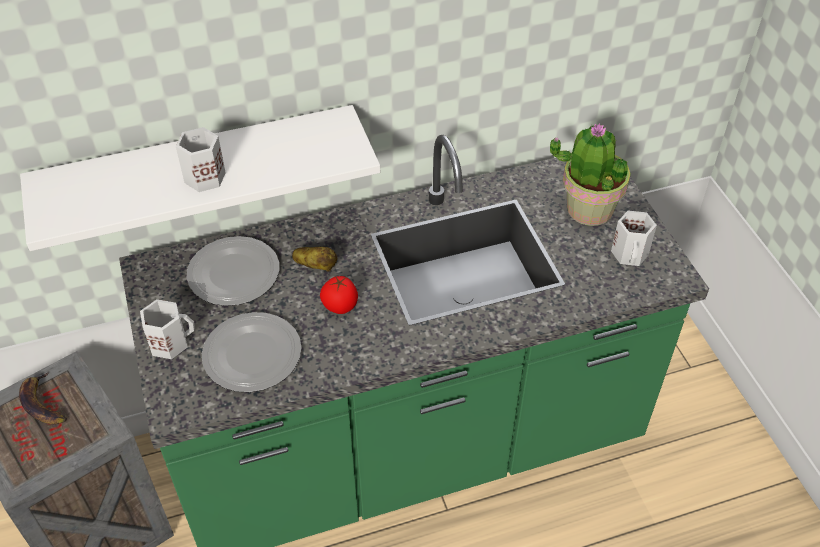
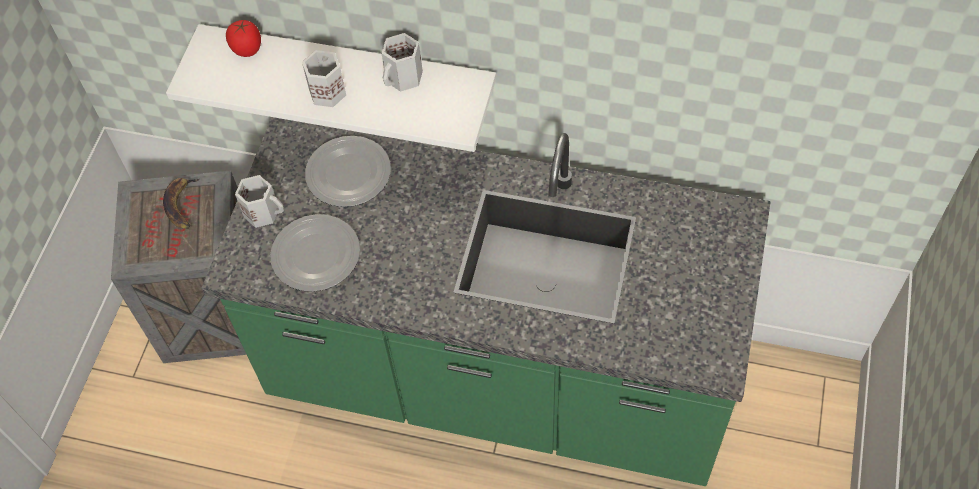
camera: 35 degrees right, 10 degrees up
(316, 266) = (417, 199): potato -> none
(340, 306) = (410, 247): tomato -> tomato (247, 49)
(588, 209) = (695, 259): potted plant -> none
(631, 254) = (697, 324): white mug -> white mug (404, 78)

